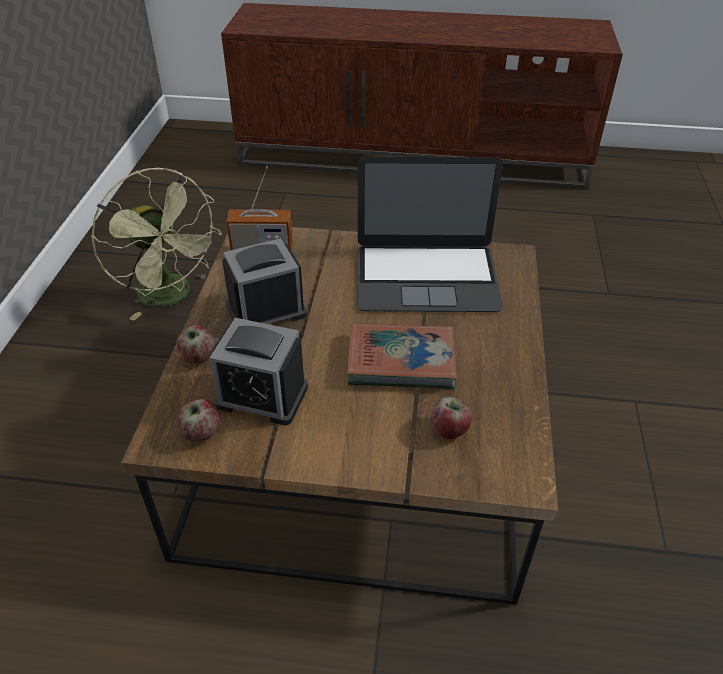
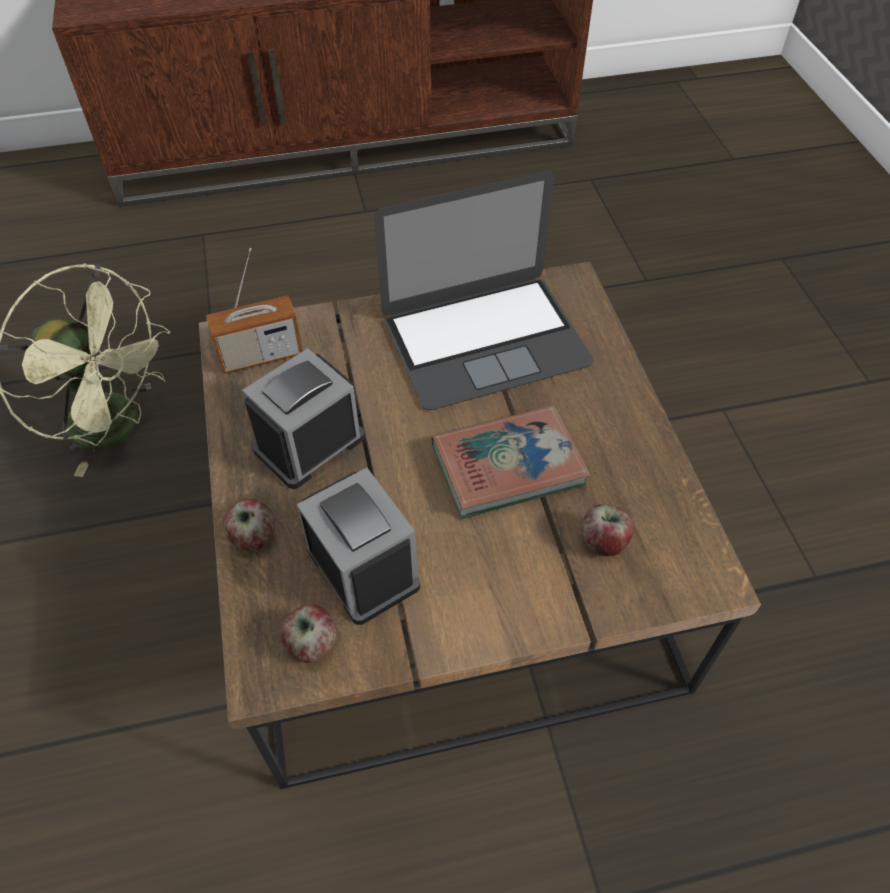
camera: 20 degrees left, 10 degrees up
(262, 396) = (363, 567): alarm clock -> alarm clock turned 120 degrees counterclockwise

